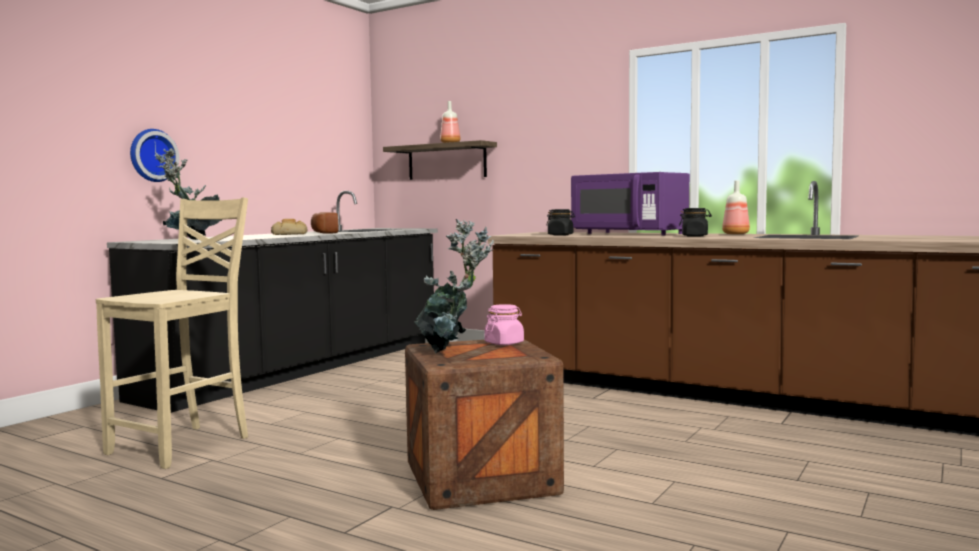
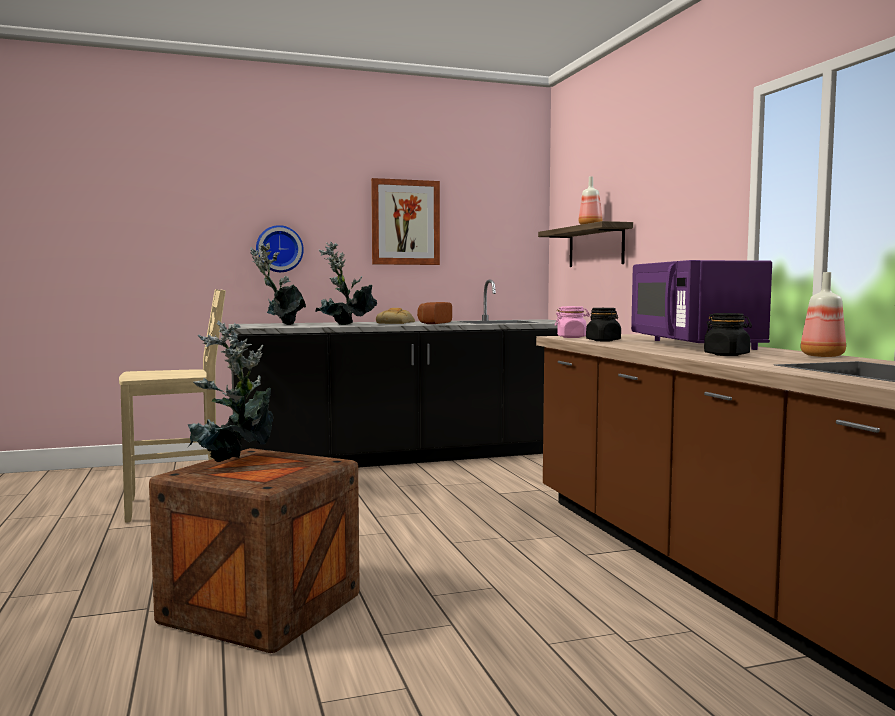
camera: 40 degrees right, 0 degrees up
(259, 237) = (344, 325): none -> potted plant
(266, 132) = (405, 222): none -> picture
(504, 343) = (309, 463): pink jar -> pink jar (571, 337)

